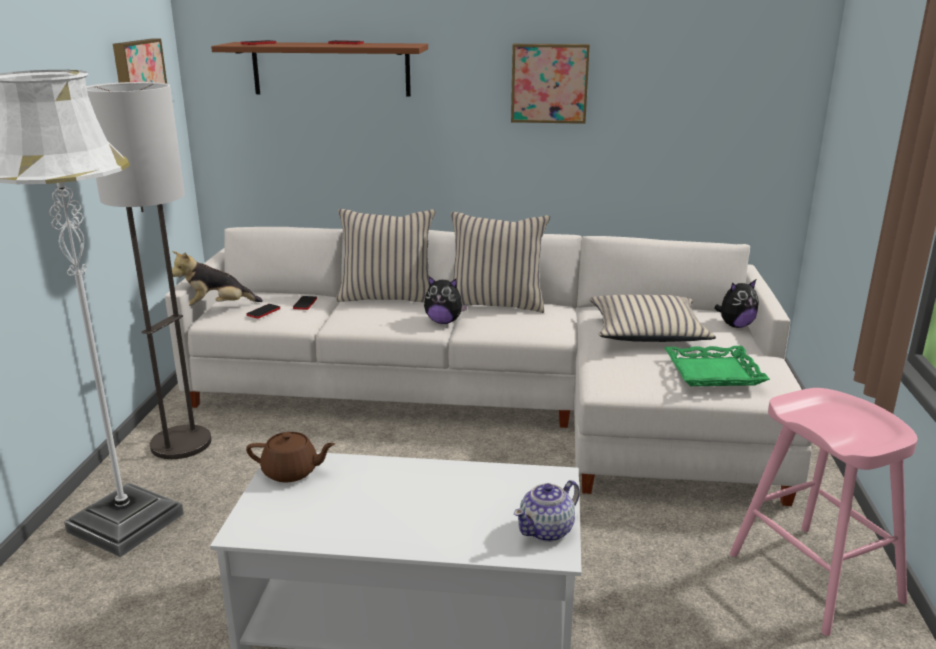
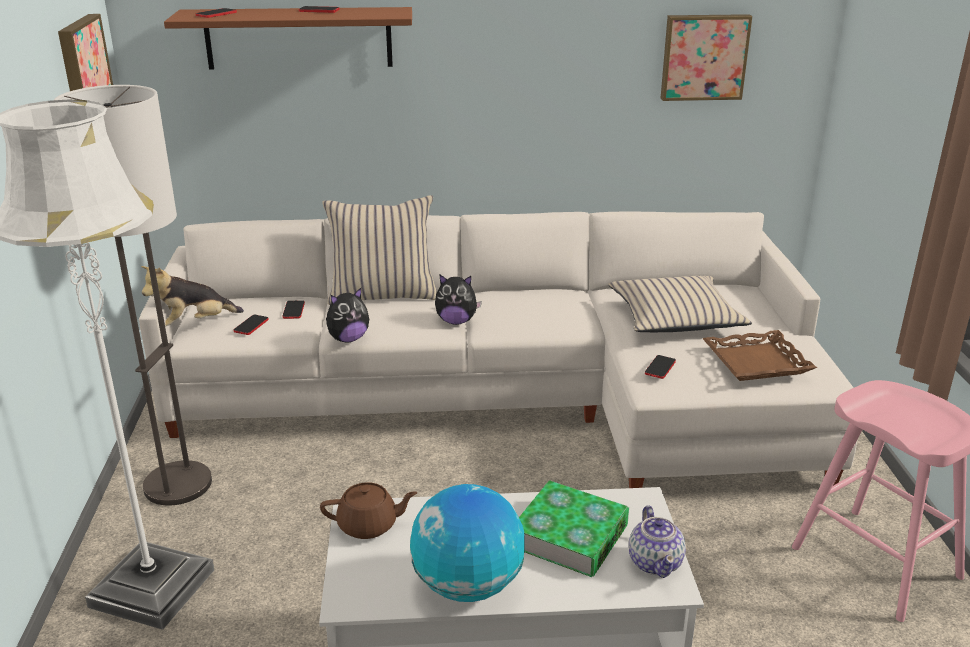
camera: 10 degrees left, 5 degrees up
(358, 530) = (467, 586): none -> globe
(473, 499) = (569, 536): none -> book
(496, 303) = (505, 294): beige pillow -> none
(547, 530) = (655, 562): teapot -> teapot turned 45 degrees counterclockwise
(549, 83) = (548, 47): picture -> picture (704, 57)
(617, 370) = (660, 367): none -> phone
(713, 372) = (756, 362): green tray -> brown tray
(735, 325) = (757, 301): plush toy -> plush toy (348, 339)

